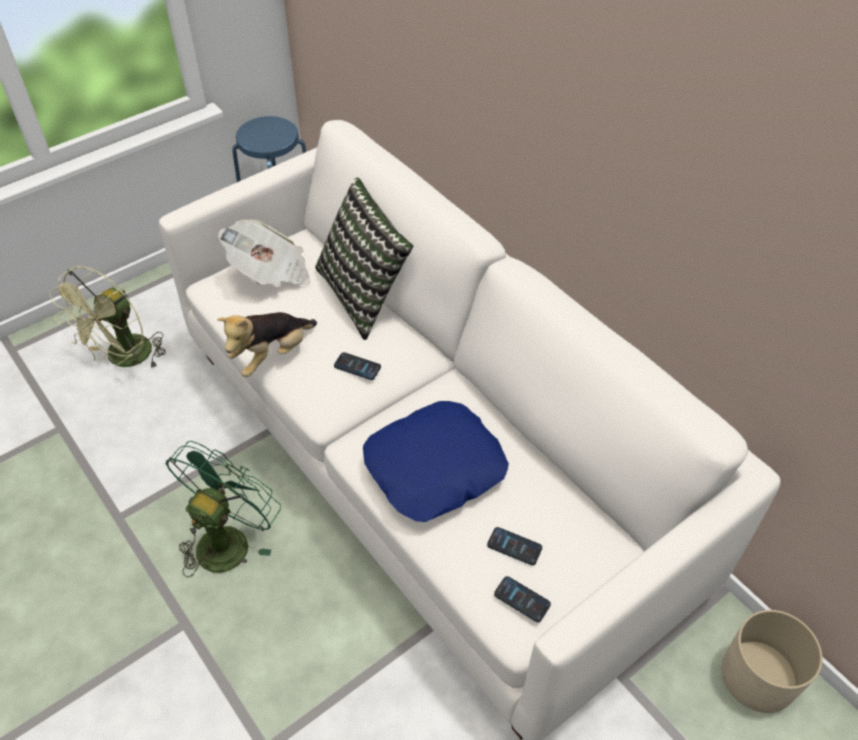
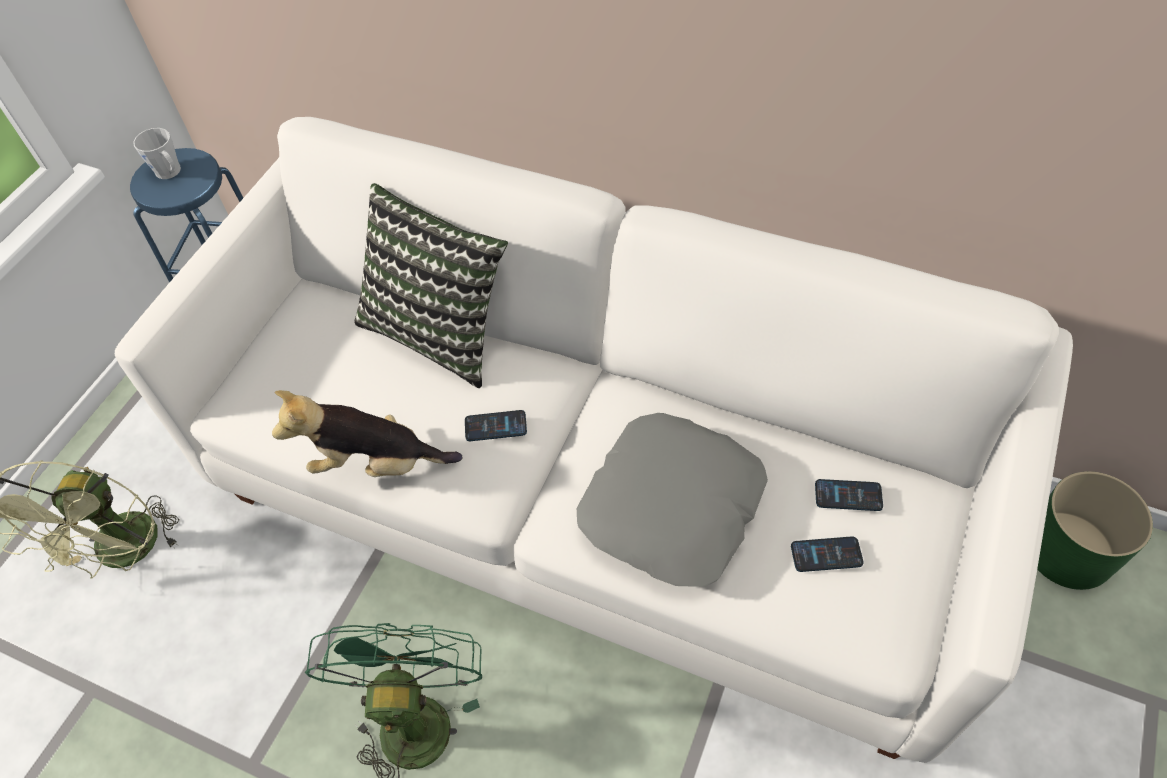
camera: 25 degrees left, 5 degrees up
(266, 130) = (170, 173): none -> grey mug
(270, 272) = (299, 355): newspaper -> none
(272, 355) = (376, 463): plush toy -> plush toy turned 75 degrees clockwise
(435, 468) = (673, 507): blue pillow -> grey pillow
(522, 599) = (876, 613): phone -> phone (848, 495)
(759, 676) = (1069, 549): beige planter -> green planter

